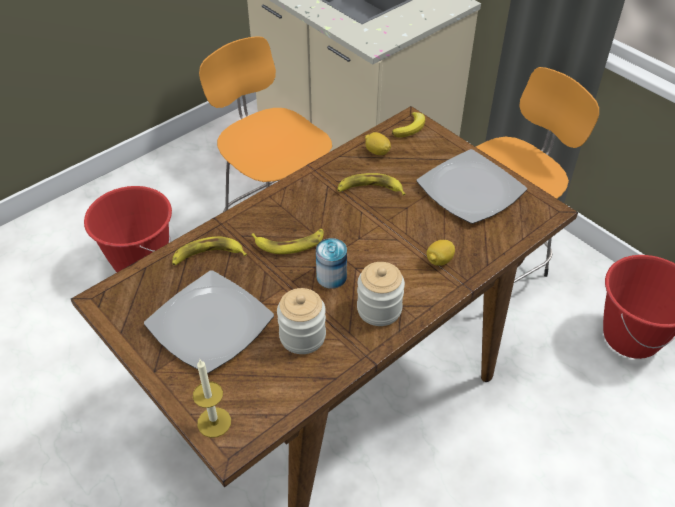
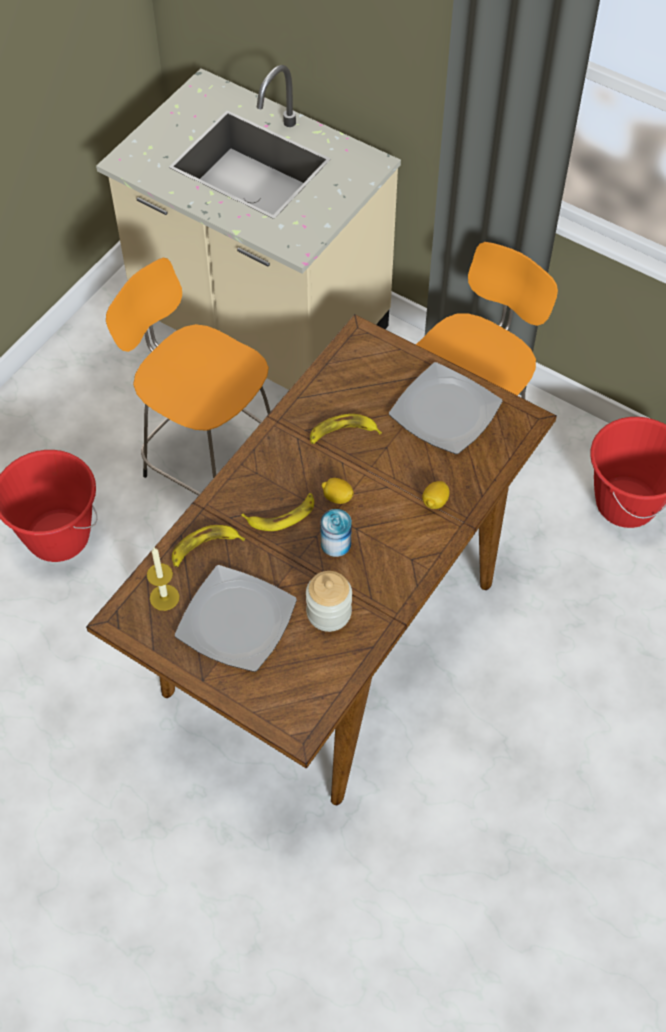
camera: 15 degrees left, 10 degrees up
(214, 422) = (278, 714): candle -> candle (164, 597)
(377, 152) = (336, 384): lemon -> lemon (337, 497)
(379, 309) = (392, 568): jar -> none
(410, 128) = (362, 344): banana -> none

